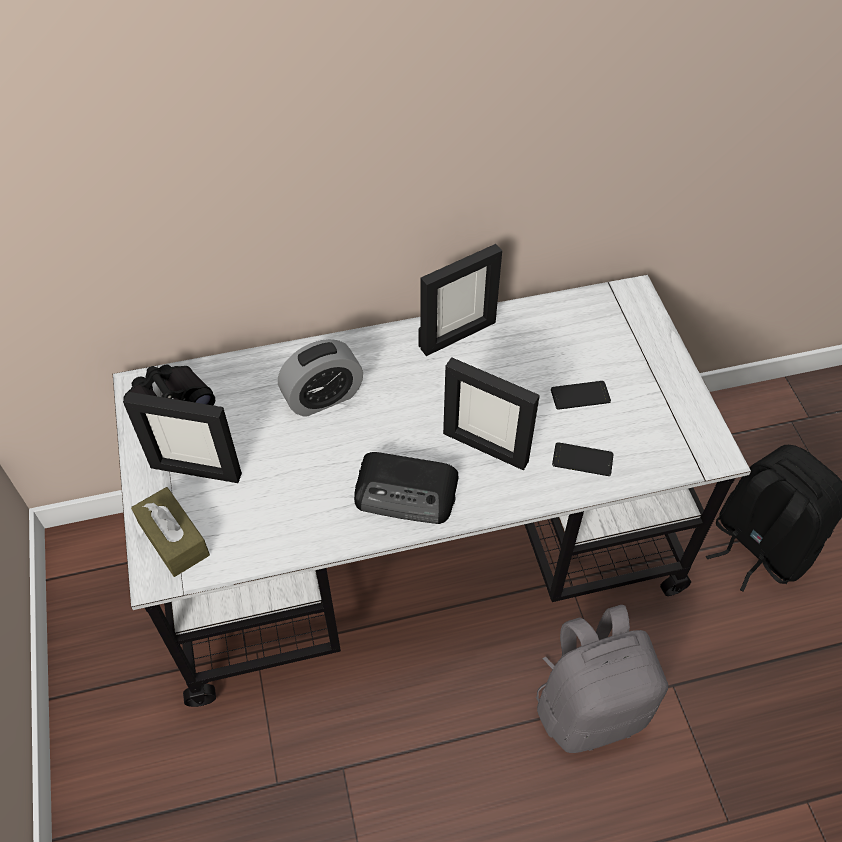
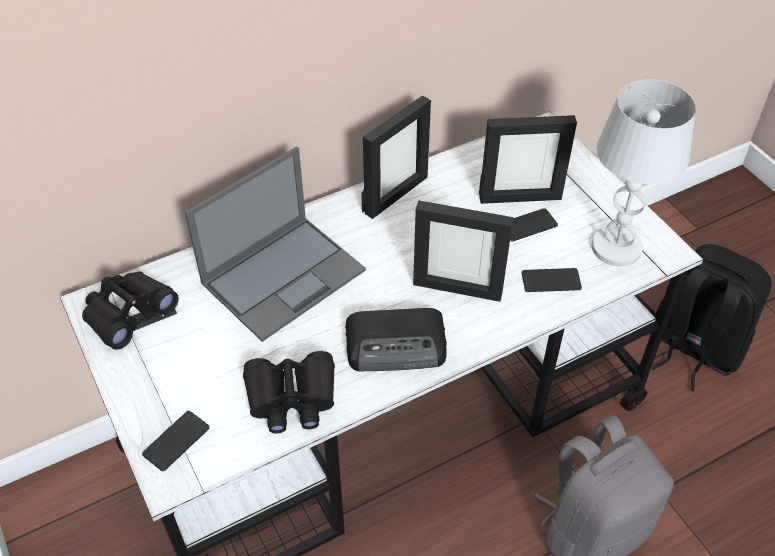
camera: 15 degrees left, 5 degrees down
(174, 539) = (176, 441): brown tissue box -> phone
(196, 469) = (178, 368): picture frame -> picture frame (520, 196)
(290, 522) = (291, 398): none -> black binoculars
(323, 397) = (284, 275): alarm clock -> laptop
(662, 439) = (615, 248): none -> white table lamp

